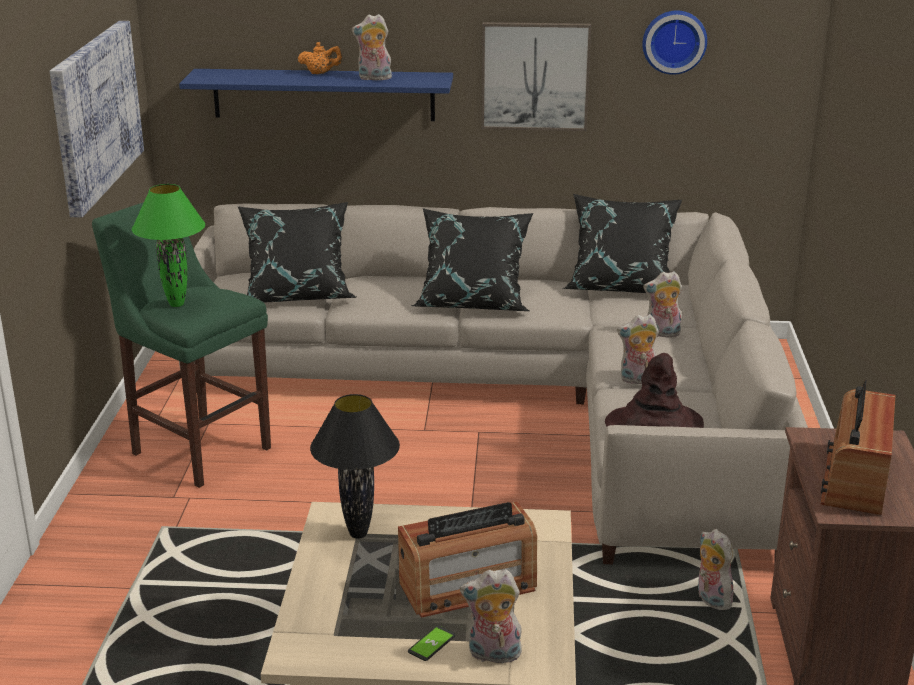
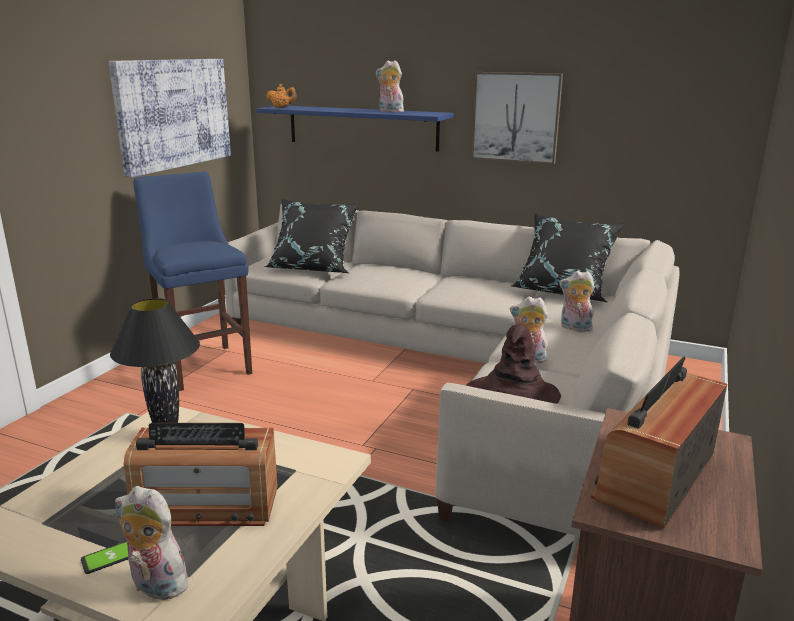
camera: 20 degrees right, 5 degrees down
(176, 304) = (180, 247): green table lamp -> none
(197, 448) = (203, 365): green stool -> blue stool
(320, 73) = (357, 109): orange teapot -> orange teapot (282, 108)
(473, 302) = (435, 288): black pillow -> none
(674, 41) = (633, 89): wall clock -> none
(710, 599) = (523, 580): plush toy -> none

